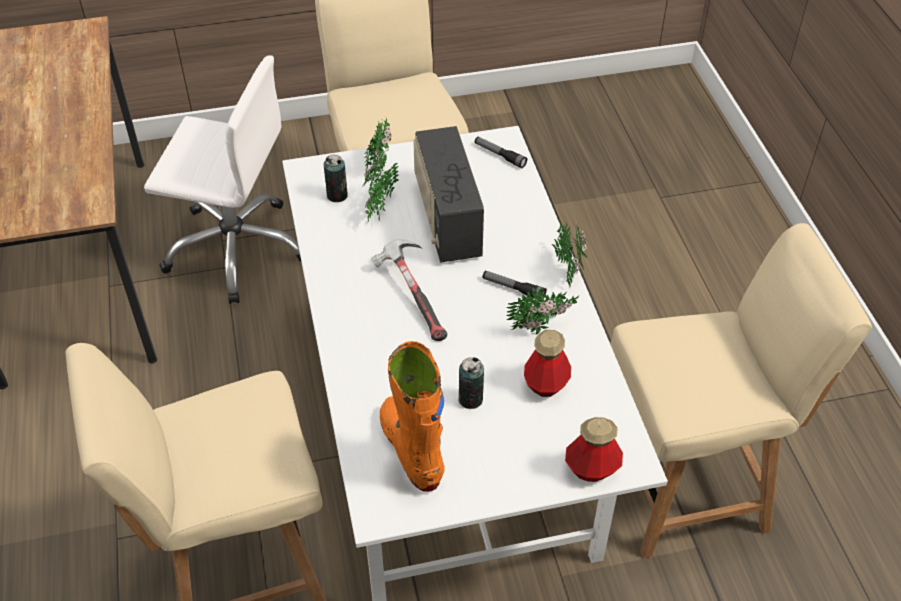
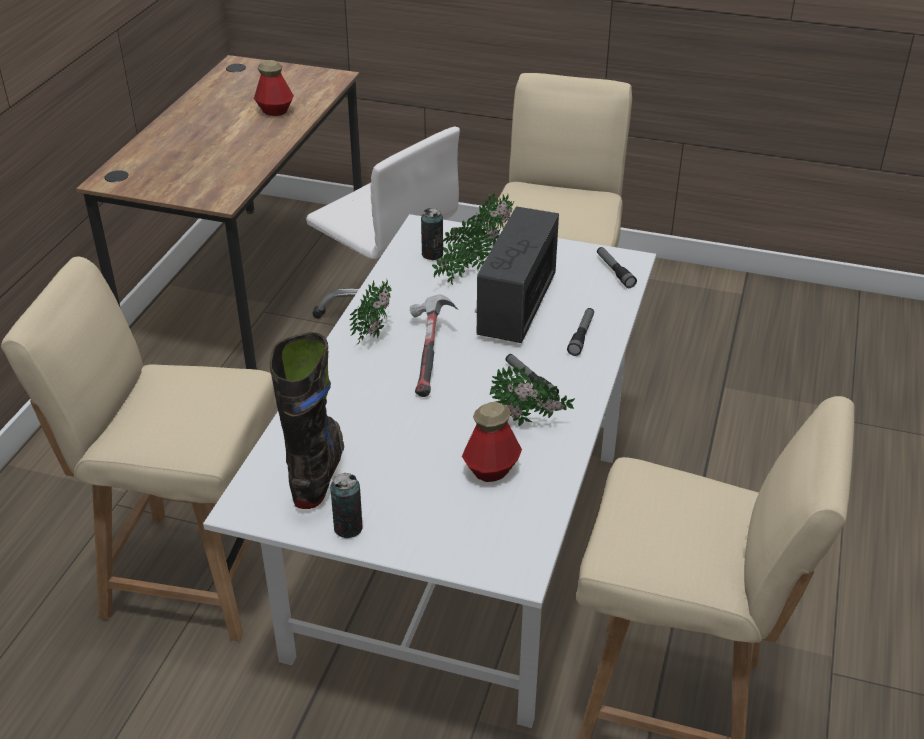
camera: 30 degrees right, 10 degrees down
(412, 450) = (317, 471): orange boot -> black boot
(470, 399) = (407, 453): can -> can (348, 528)
(520, 228) = (581, 336): none -> flashlight
(567, 268) = (599, 384): potted plant -> potted plant (377, 332)
(591, 469) = (472, 558): bottle -> bottle (275, 111)

